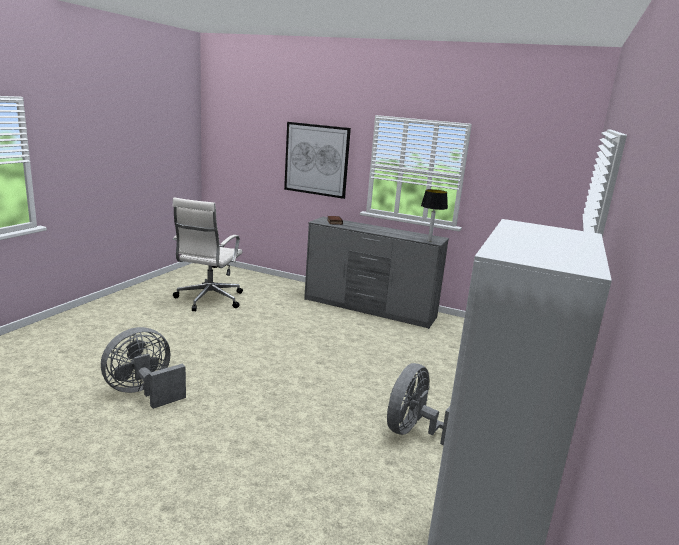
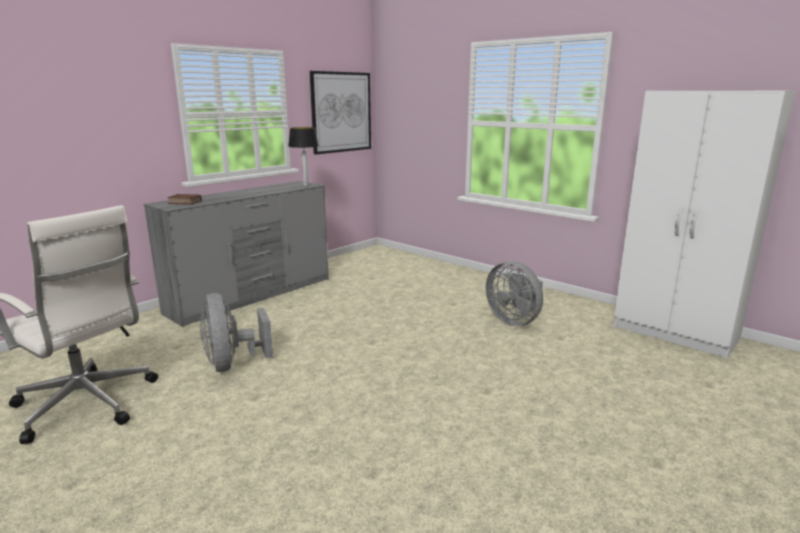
camera: 70 degrees left, 0 degrees up
(144, 393) = (403, 483): grey fan -> grey fan (232, 364)
(316, 159) = (91, 121): picture -> picture (341, 112)

